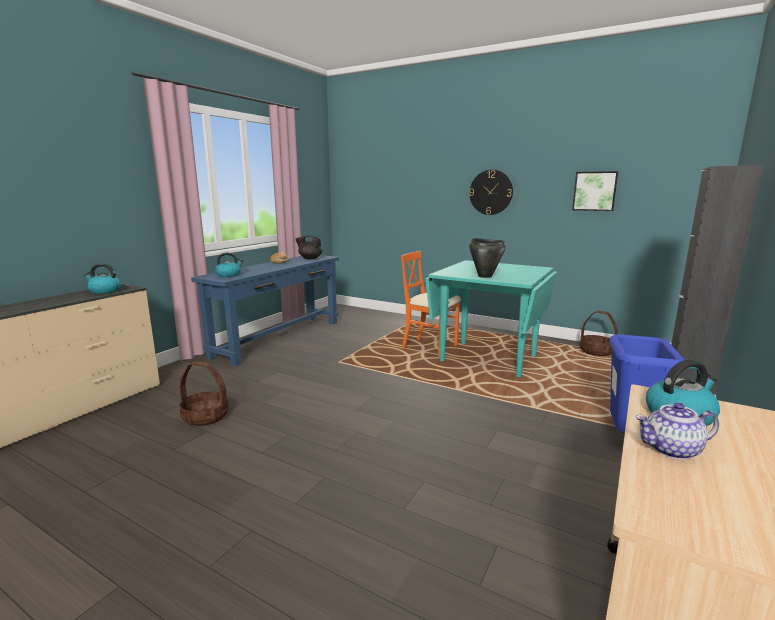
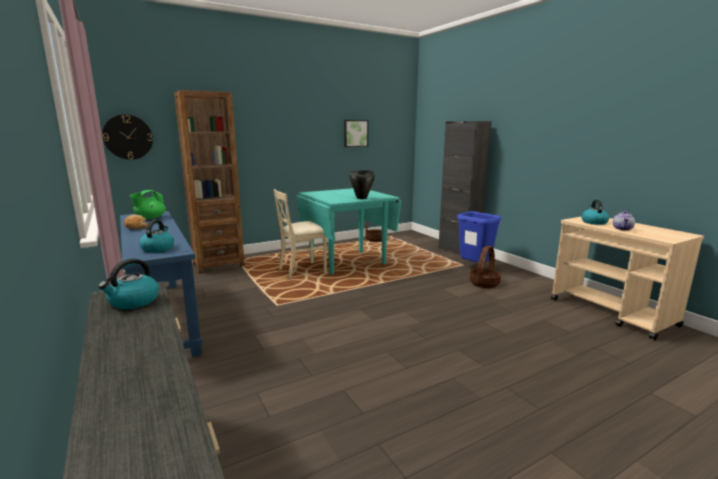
camera: 60 degrees left, 0 degrees up
(206, 416) = (310, 387): basket -> basket (484, 283)
(310, 258) = (150, 218): black teapot -> green teapot
(394, 319) = (218, 264): none -> brown bookcase
(430, 348) = (302, 271): orange chair -> beige chair
(491, 192) = (286, 135): wall clock -> wall clock (128, 137)

